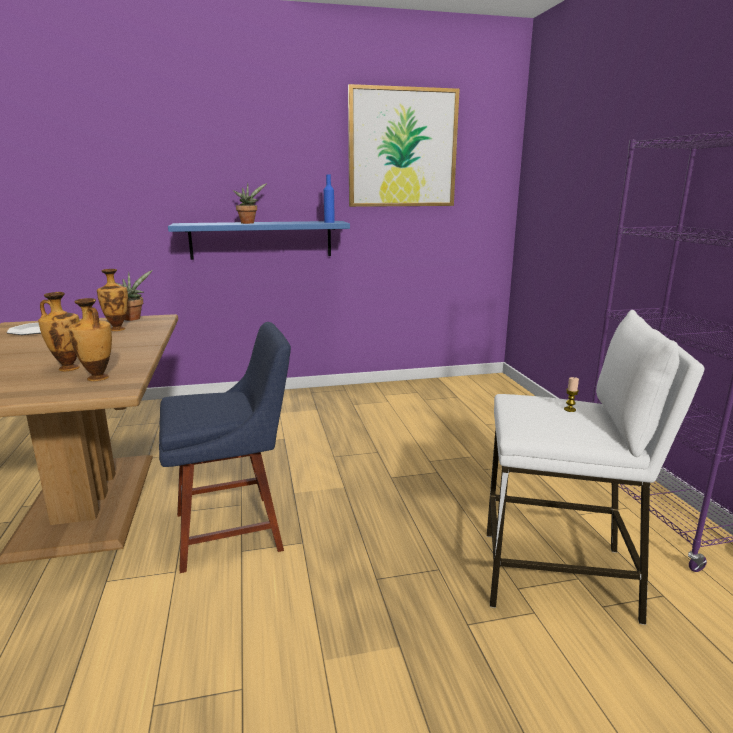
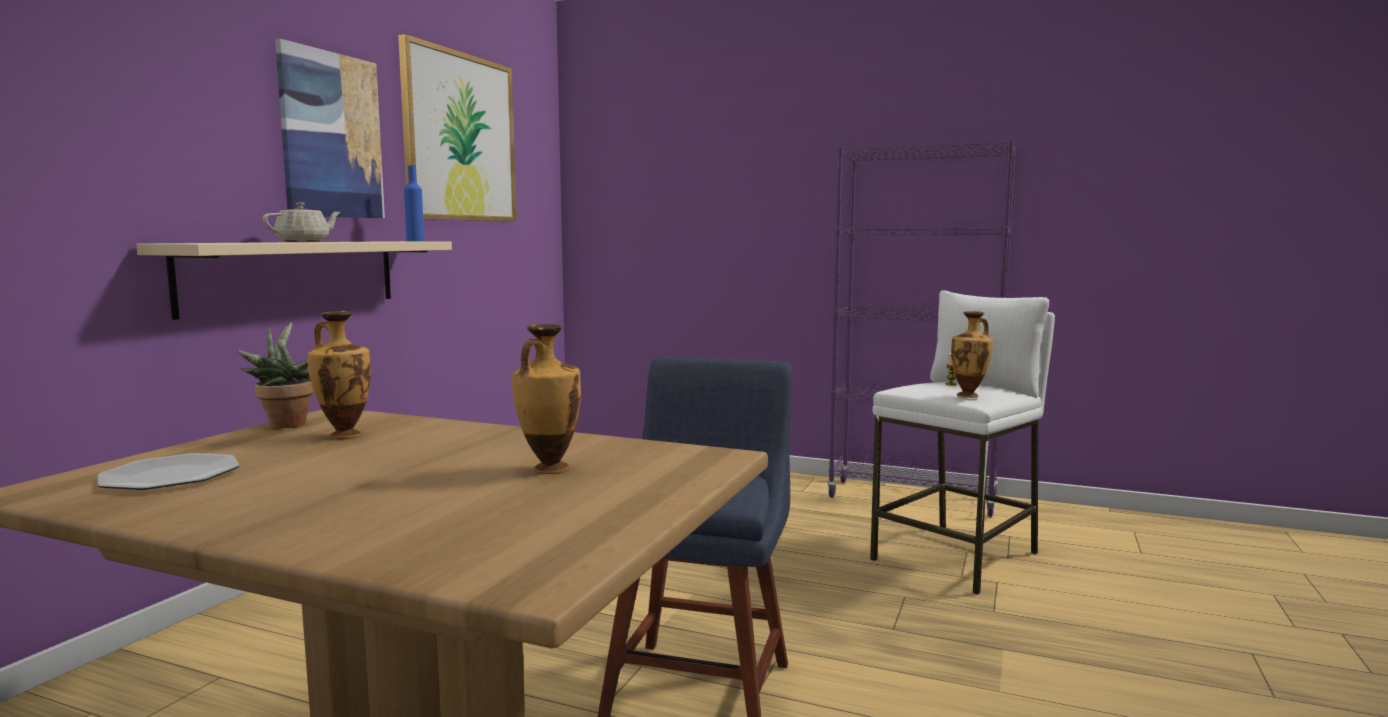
camera: 55 degrees left, 10 degrees down
(98, 378) = (648, 459): vase -> vase (969, 395)
(249, 223) = (304, 241): potted plant -> beige teapot
(261, 240) = (293, 275): blue shelf -> beige shelf
(290, 158) = (331, 135): none -> picture

